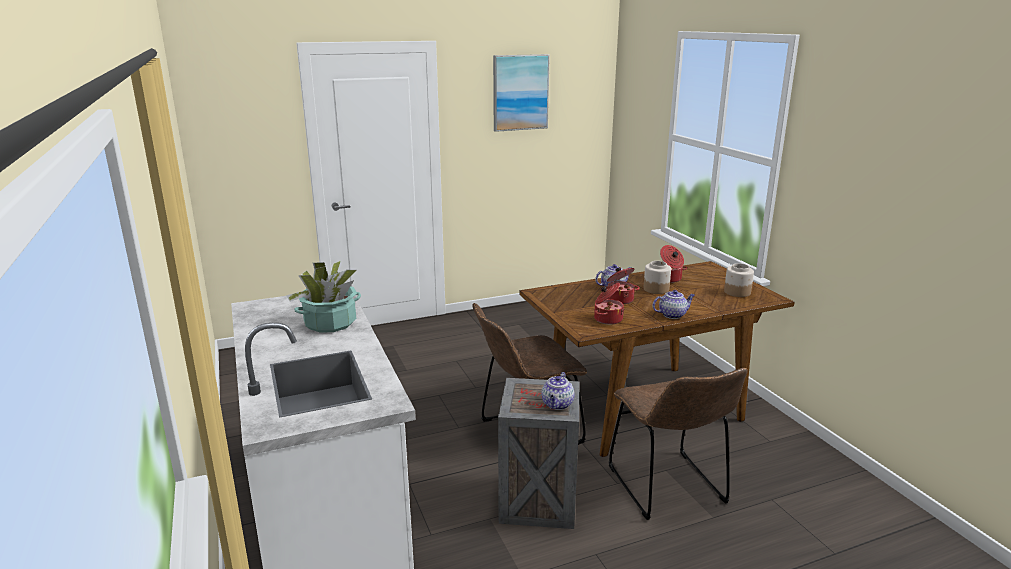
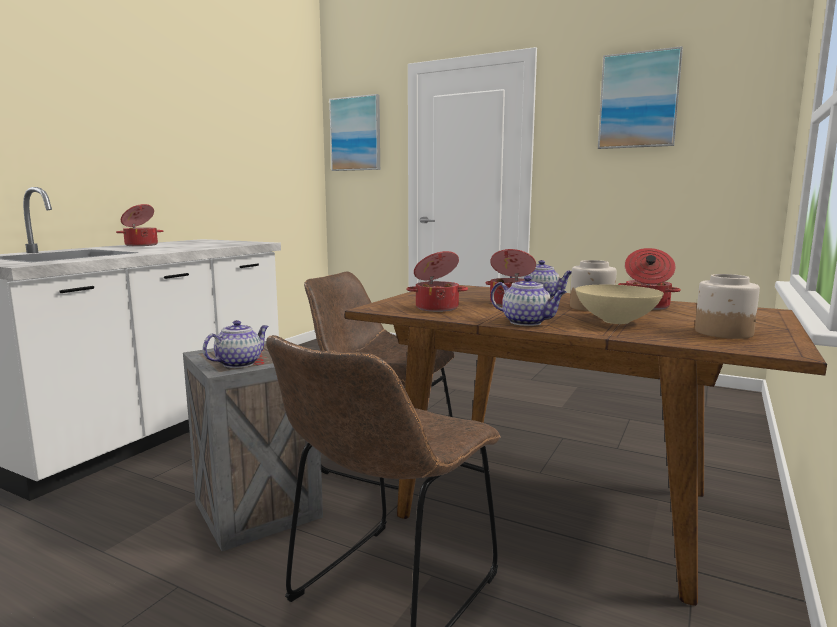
camera: 50 degrees right, 10 degrees down
(231, 118) = (356, 134): none -> picture
(262, 338) = (141, 245): none -> cooking pot
(330, 323) = (191, 246): potted plant -> none
(557, 405) = (239, 363): teapot -> teapot turned 150 degrees clockwise
(693, 299) = (615, 321): none -> beige bowl

